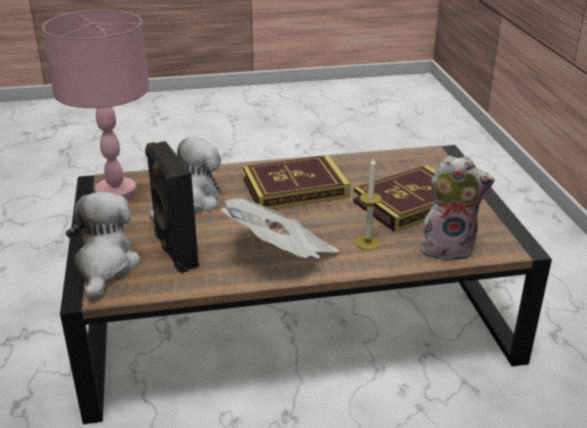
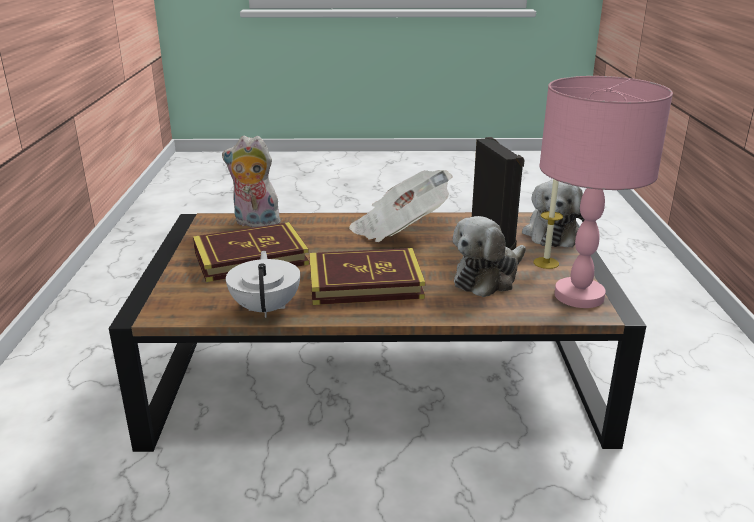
camera: 170 degrees left, 5 degrees down
(360, 163) = (266, 308): none -> white teapot
(367, 242) = (320, 232): candle -> candle (546, 263)

